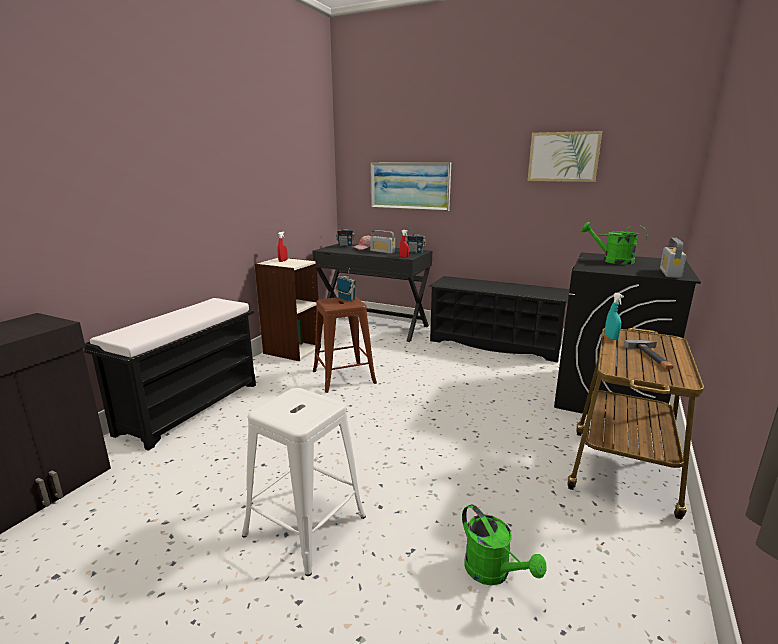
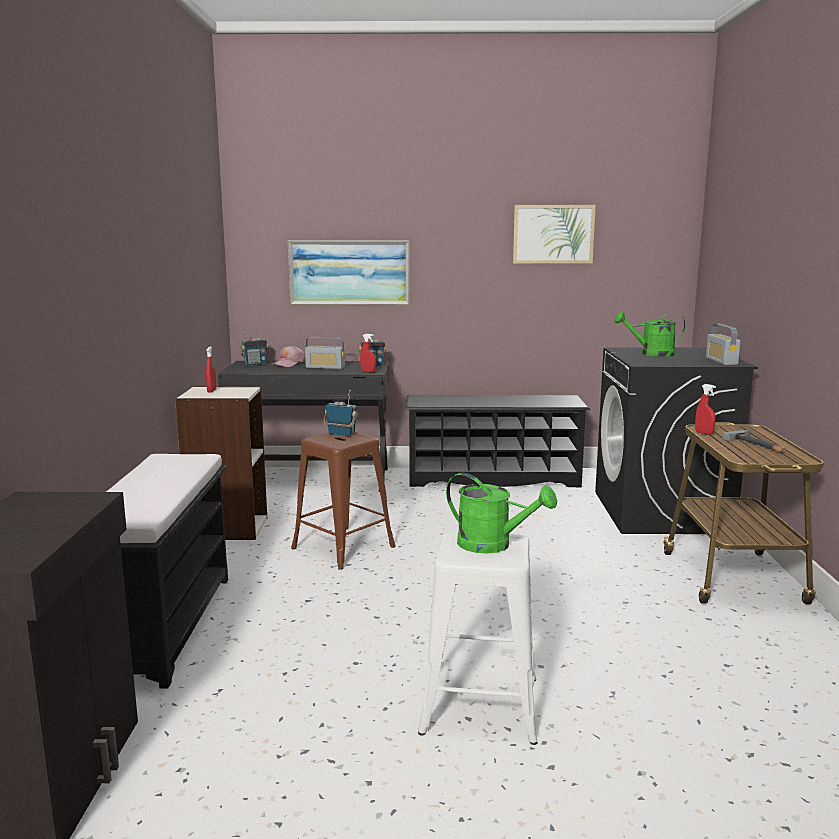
camera: 25 degrees left, 5 degrees down
(493, 573) = (702, 688): green watering can -> green watering can (493, 545)
(611, 337) = (704, 433): turquoise spray bottle -> red spray bottle

